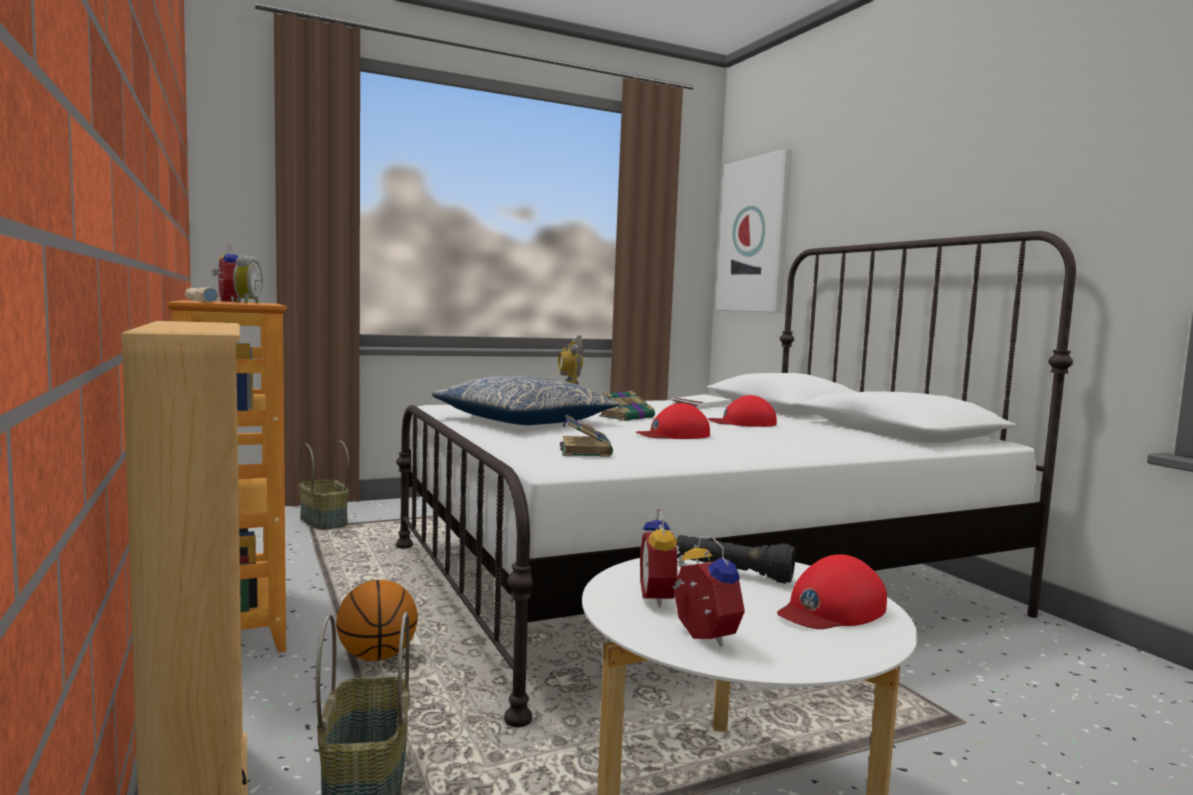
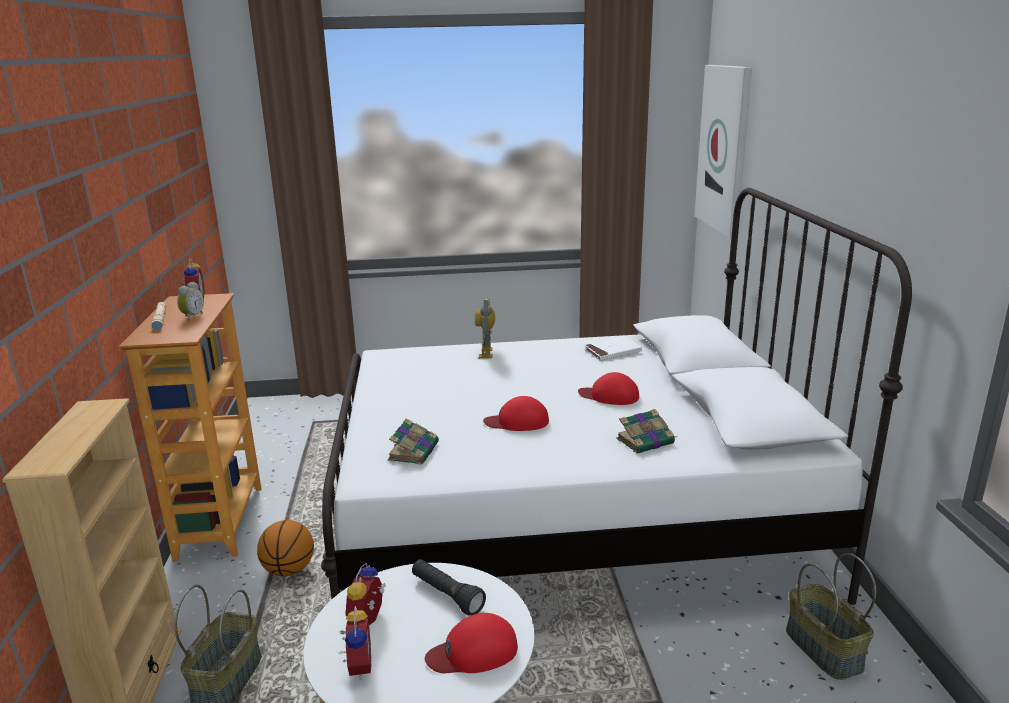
camera: 20 degrees right, 15 degrees up
(322, 522) = (325, 416): basket -> basket (822, 649)
(524, 420) = (419, 387): pillow -> none
(628, 417) = (515, 380): book -> book (646, 441)

